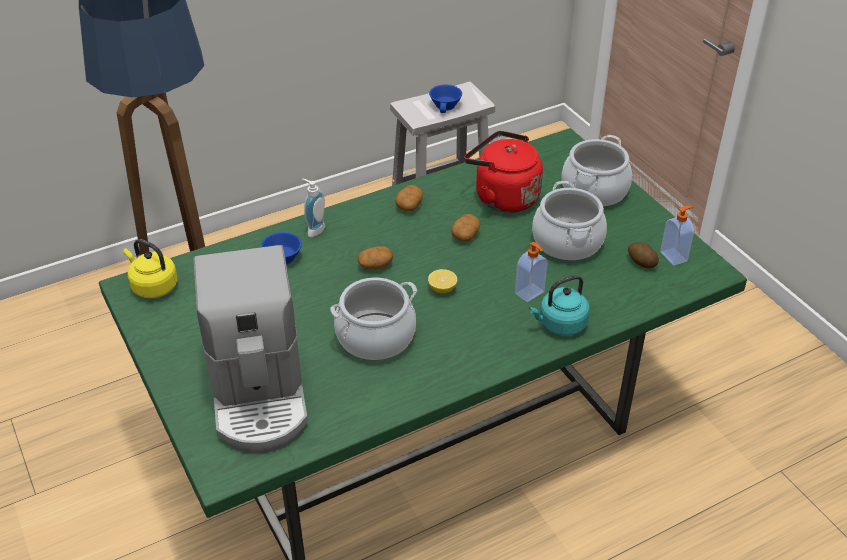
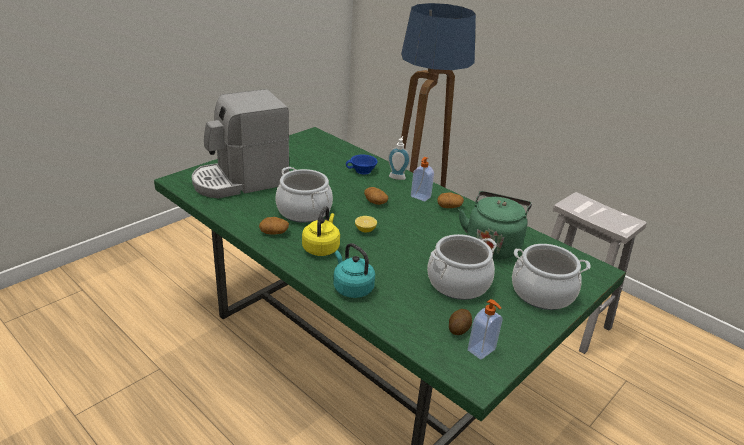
camera: 70 degrees right, 10 degrees down
(153, 286) = (317, 139): yellow kettle -> yellow kettle (321, 248)
(446, 106) = (599, 215): blue cup -> none
(465, 235) = (432, 233): potato -> potato (274, 232)
(502, 197) = (492, 245): red kettle -> green kettle
(530, 293) = (381, 269): soap dispenser -> soap dispenser (420, 197)

